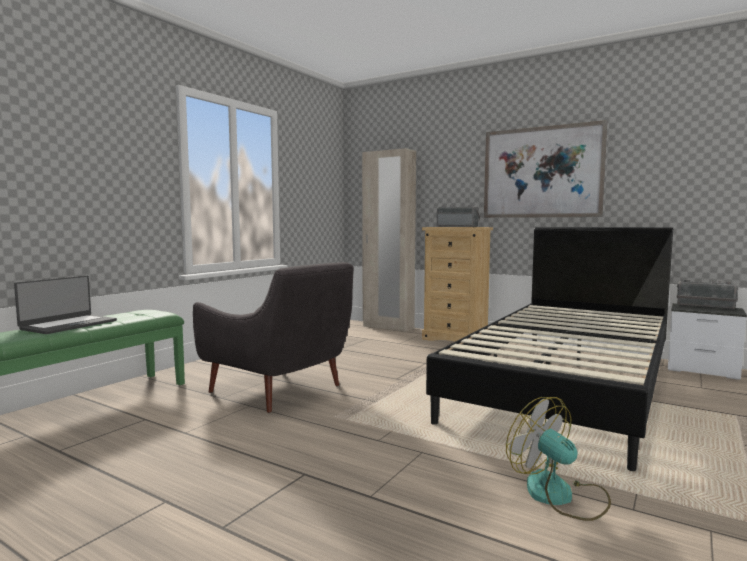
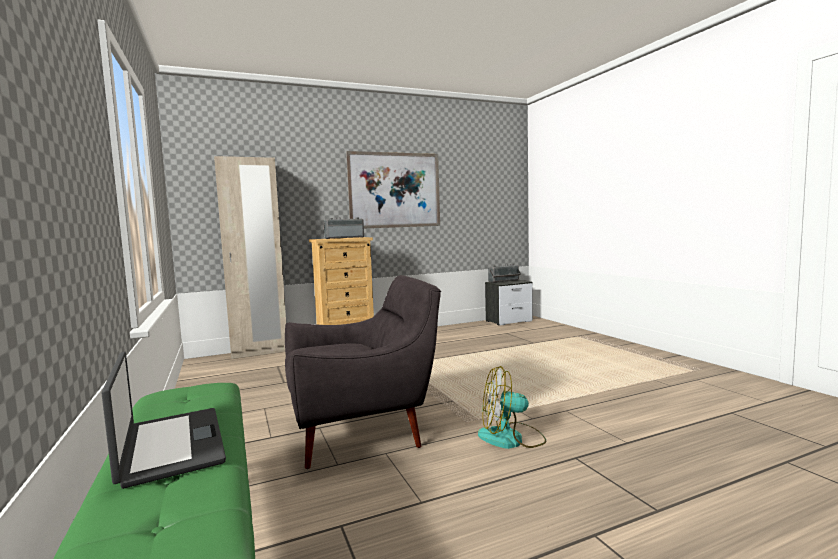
camera: 55 degrees left, 0 degrees up
(560, 496) = (650, 394): fan -> fan (511, 438)
(567, 386) = (495, 348): black bed -> none

